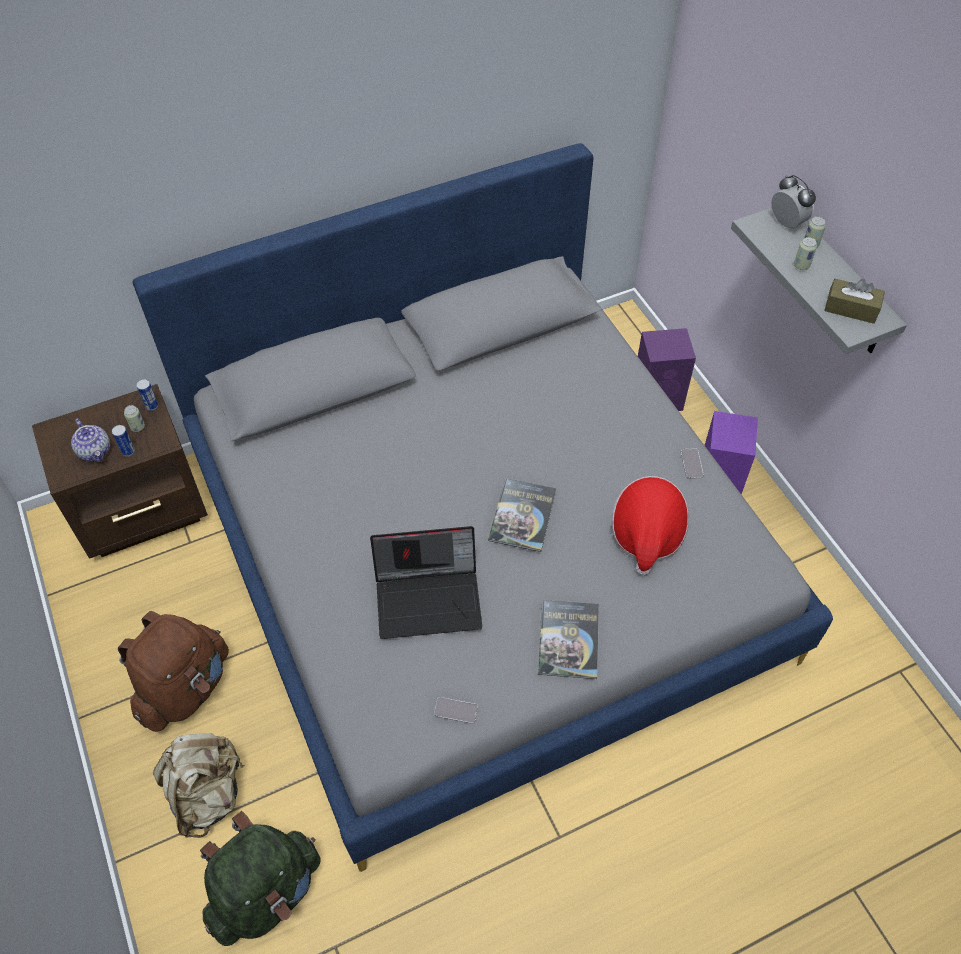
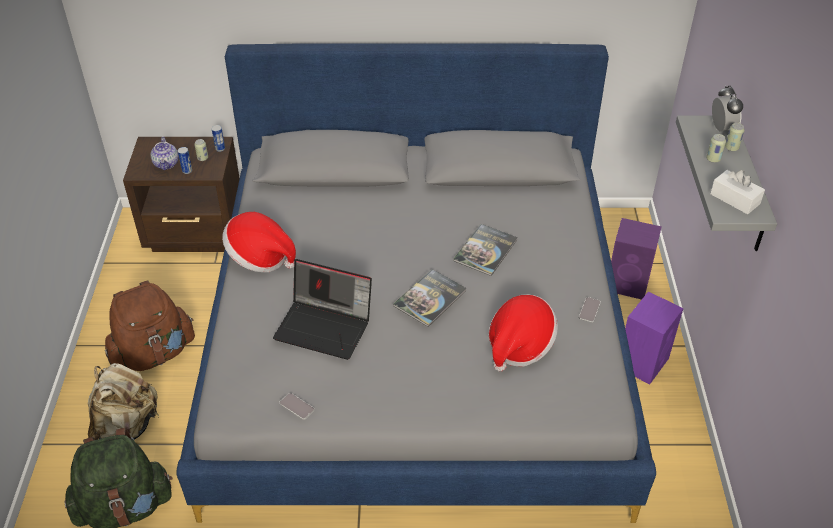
camera: 25 degrees right, 10 degrees down
(296, 537) = (260, 257): none -> hat
(568, 639) = (411, 393): book -> book (485, 250)
(851, 308) = (735, 199): brown tissue box -> white tissue box

